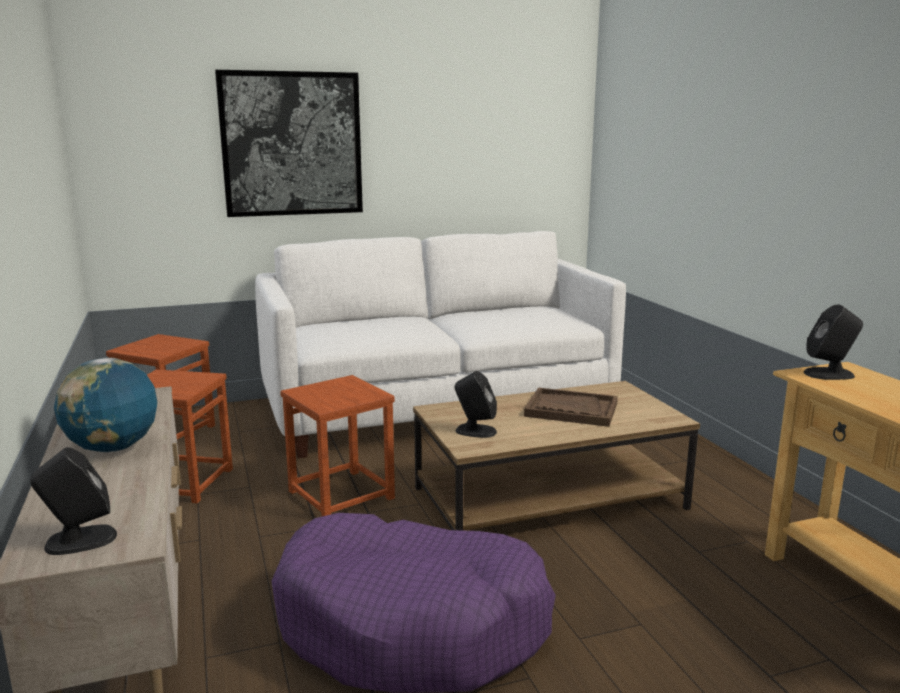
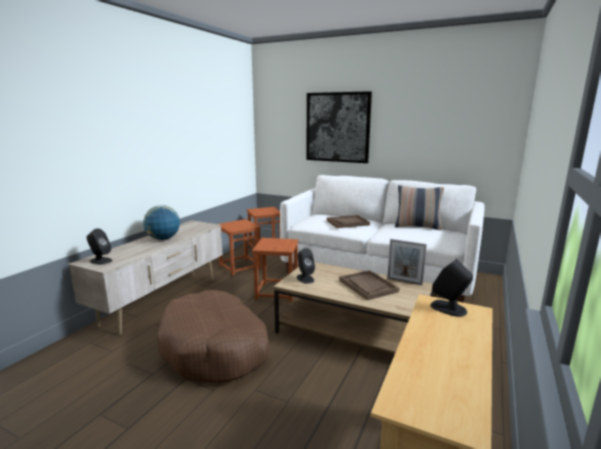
camera: 45 degrees right, 0 degrees up
(395, 326) = (347, 223): none -> brown tray
(412, 625) = (215, 348): purple dog bed -> brown dog bed
(495, 310) = (417, 227): none -> pillow
(594, 389) = (404, 281): none -> picture frame

